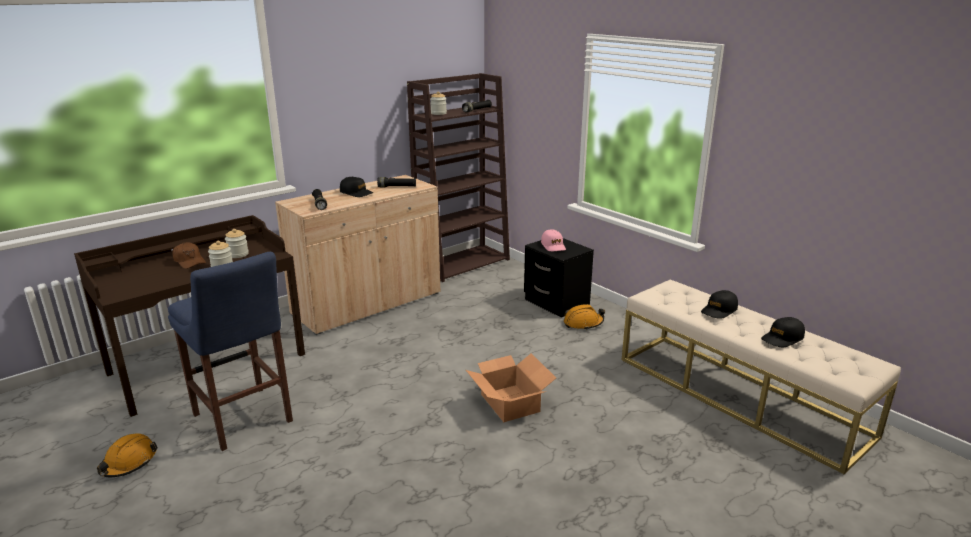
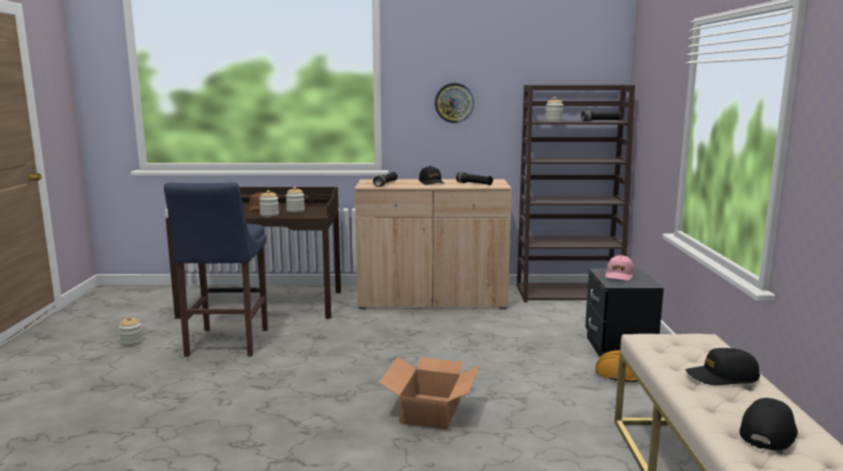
camera: 40 degrees right, 10 degrees down
(128, 463) = (131, 342): orange hard hat -> jar
(348, 106) = (454, 103): none -> wall clock
(782, 338) = (768, 432): black cap -> black cap turned 120 degrees clockwise

